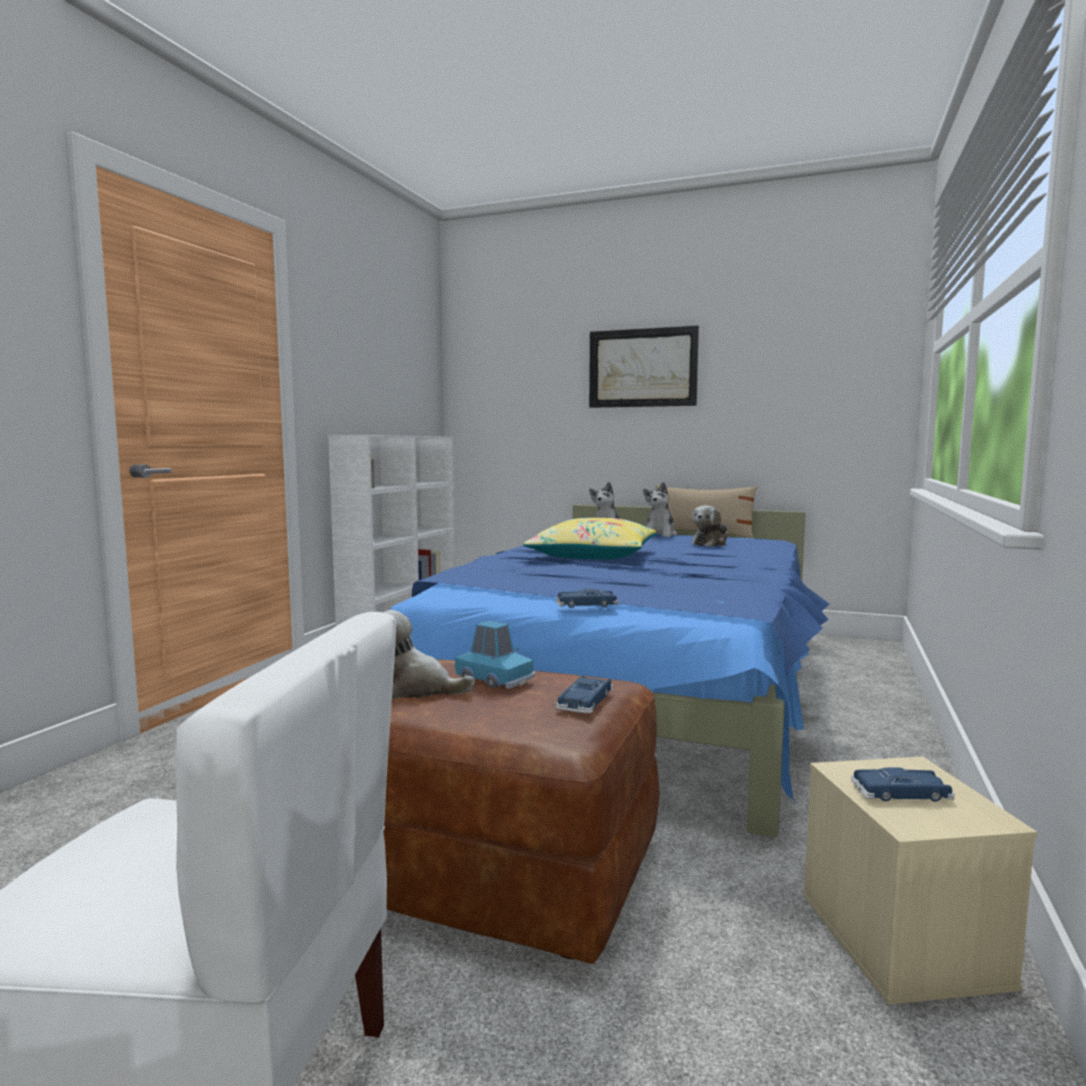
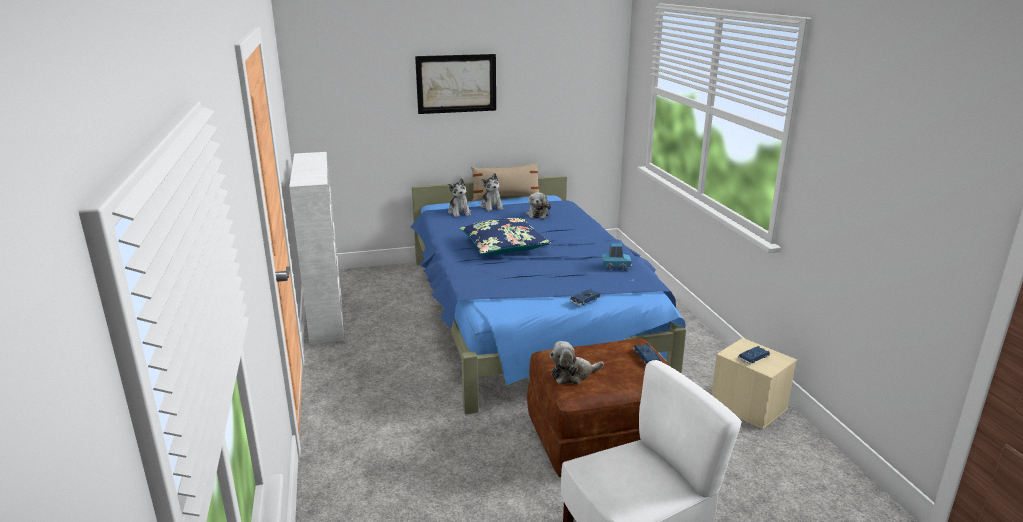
camera: 35 degrees left, 15 degrees up
(494, 679) = (594, 357): blue toy car -> blue toy car (616, 265)
(593, 556) = (503, 246): yellow pillow -> blue pillow

